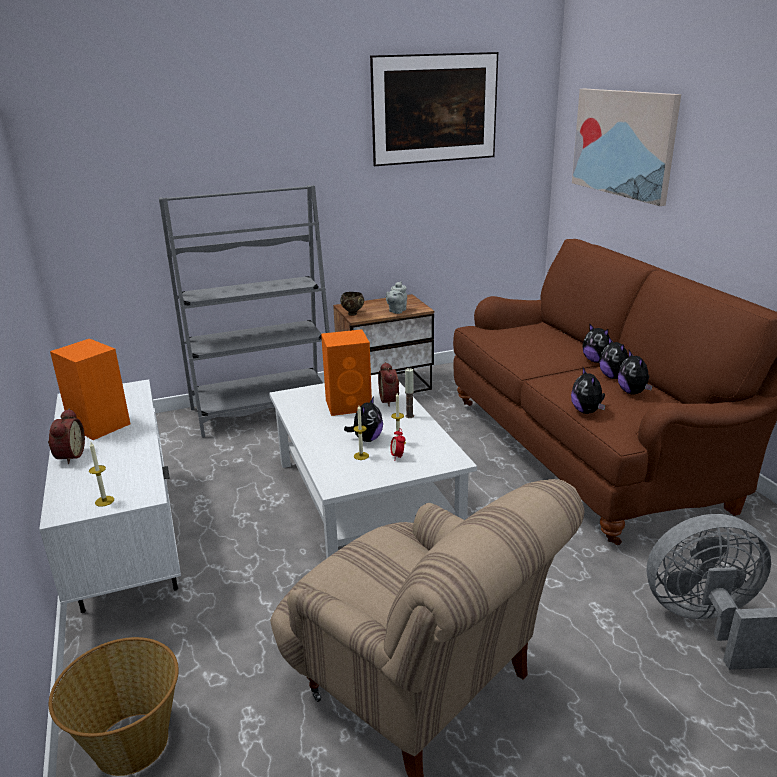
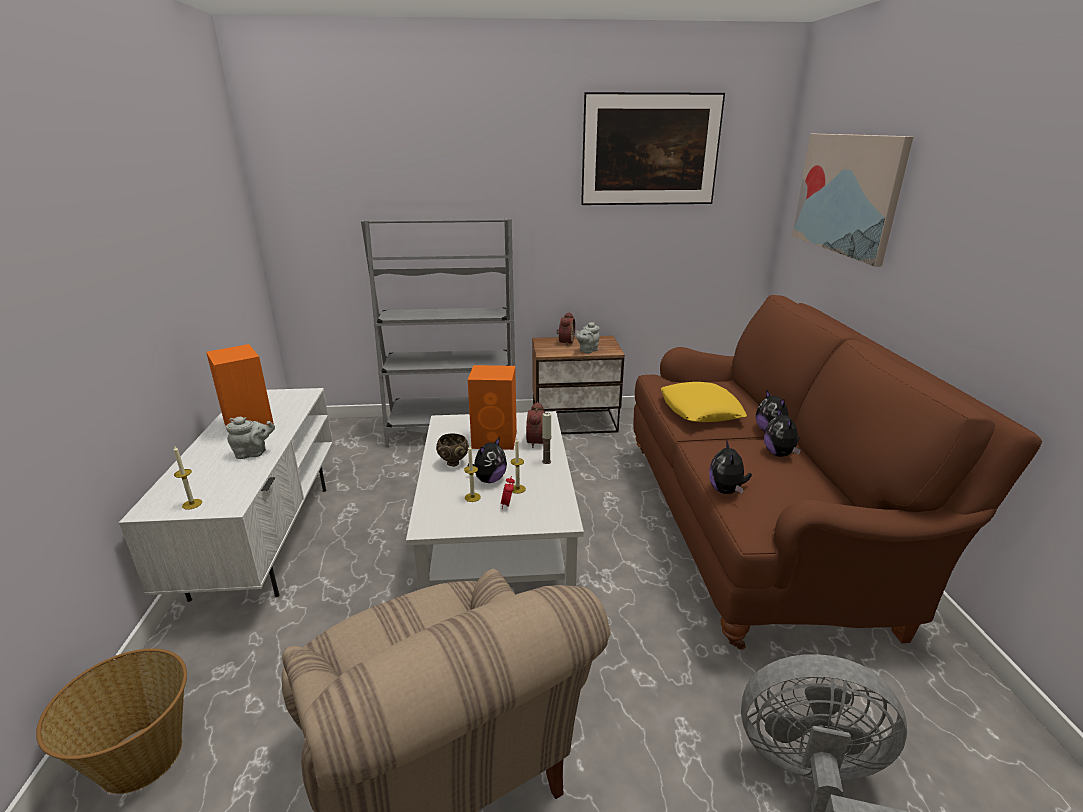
camera: 15 degrees right, 0 degrees up
(68, 456) = (201, 452): alarm clock -> alarm clock (565, 342)
(128, 448) = (253, 453): none -> grey teapot
(353, 314) = (544, 348): brown bowl -> brown bowl (454, 463)
(530, 350) = (700, 410): none -> yellow pillow
(633, 392) = (792, 476): plush toy -> none

